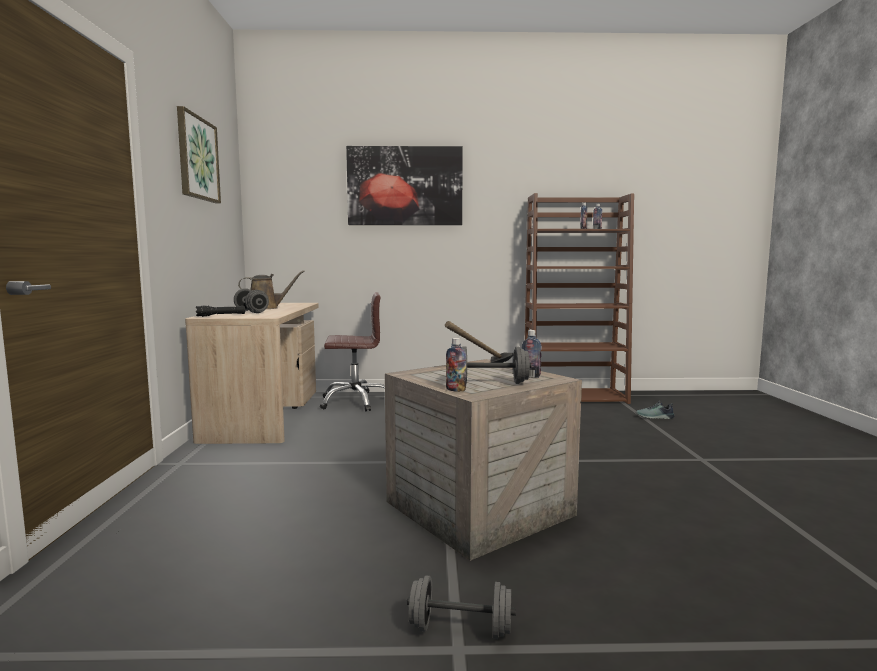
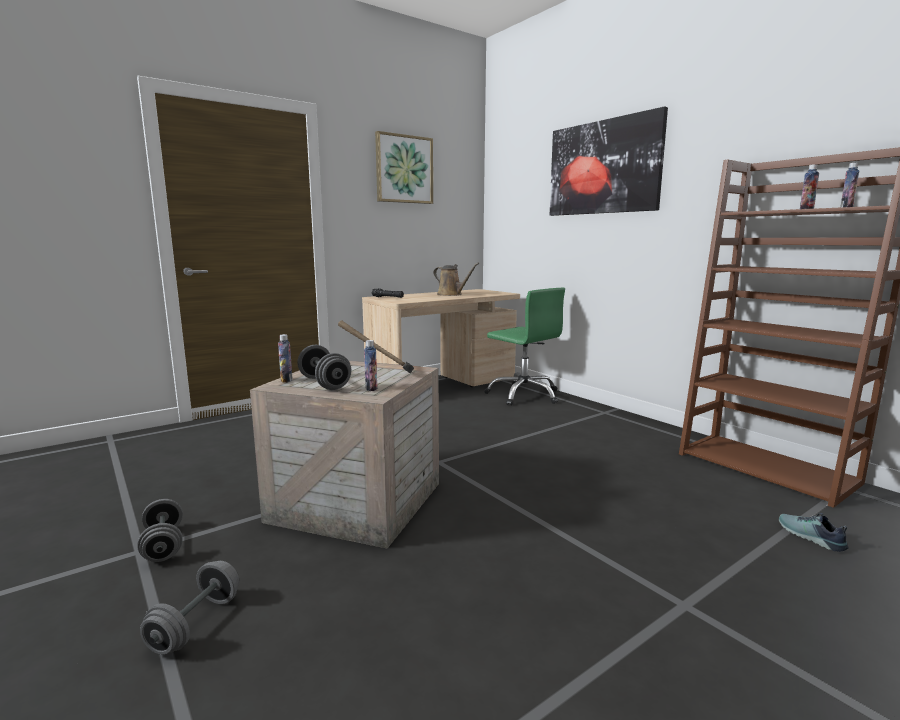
camera: 55 degrees right, 5 degrees up
(251, 311) = (422, 296): grey dumbbell -> grey dumbbell (195, 624)
(355, 401) = (524, 395): brown office chair -> green office chair

